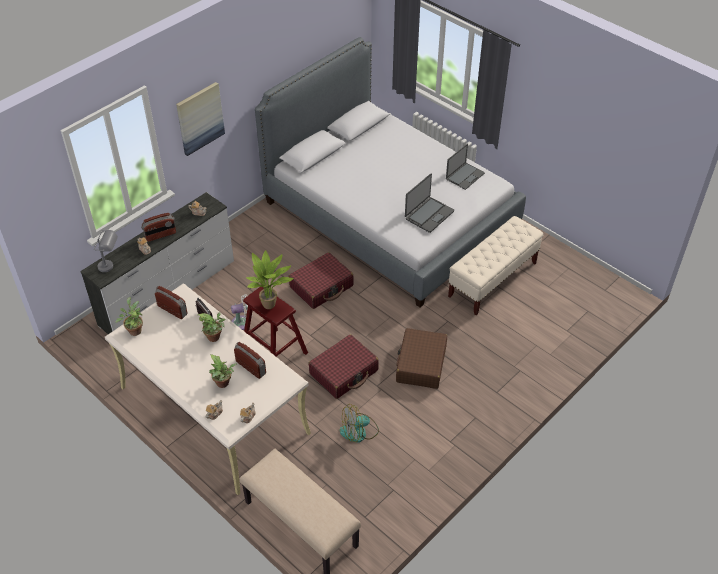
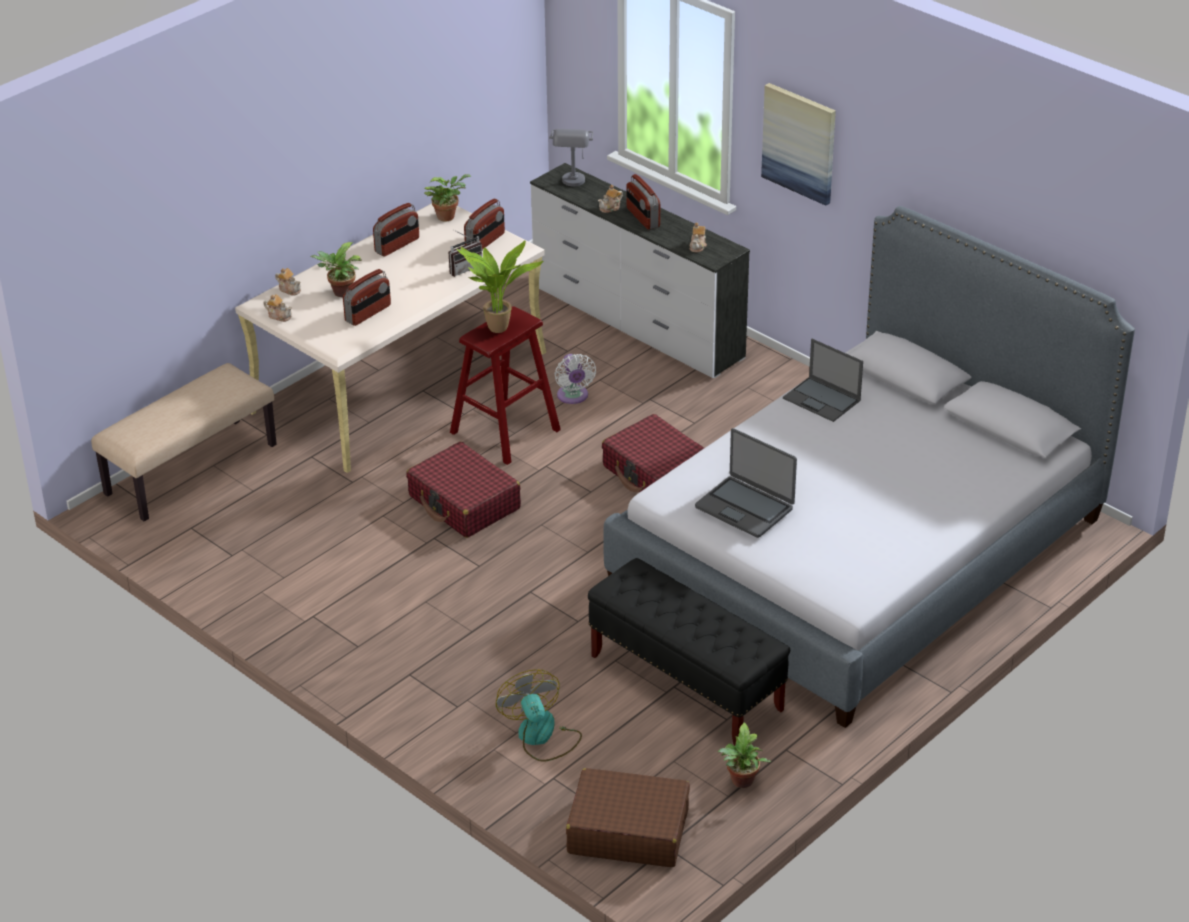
camera: 90 degrees right, 10 degrees down
(167, 356) = (397, 245): none -> radio
(215, 337) = (428, 280): potted plant -> potted plant (742, 782)
(359, 431) = (344, 520): fan -> fan (541, 737)
(421, 364) = (476, 586): brown suitcase -> brown suitcase (627, 831)
(465, 176) = (872, 559): laptop -> laptop (822, 400)
(492, 280) = (686, 684): beige bench -> black bench

